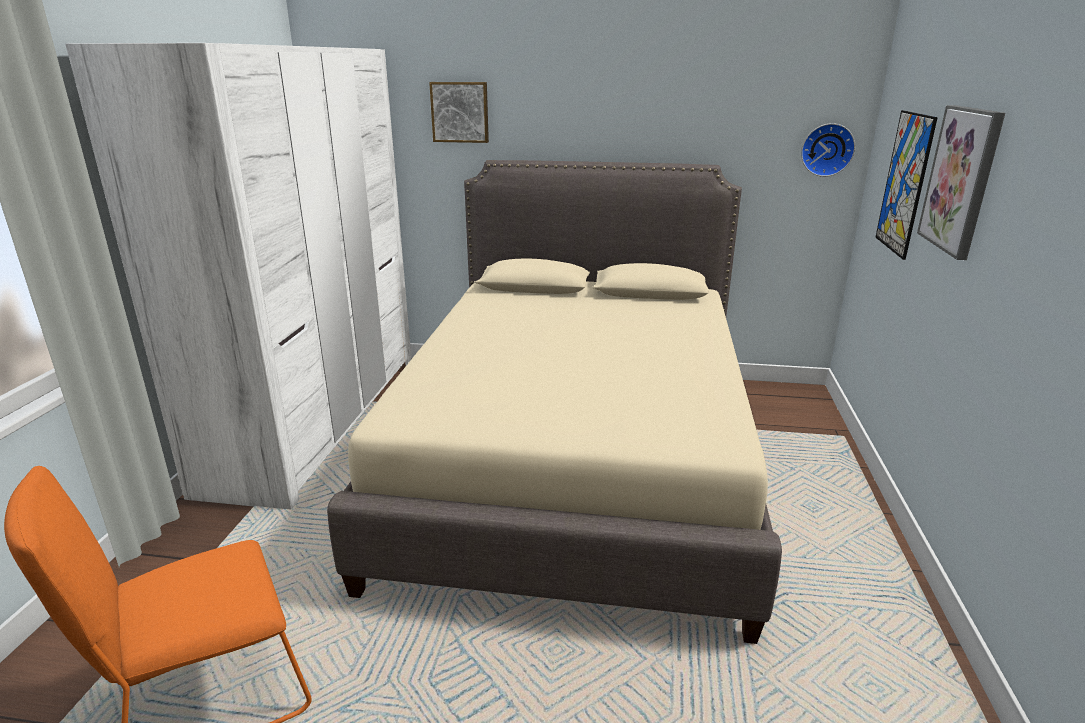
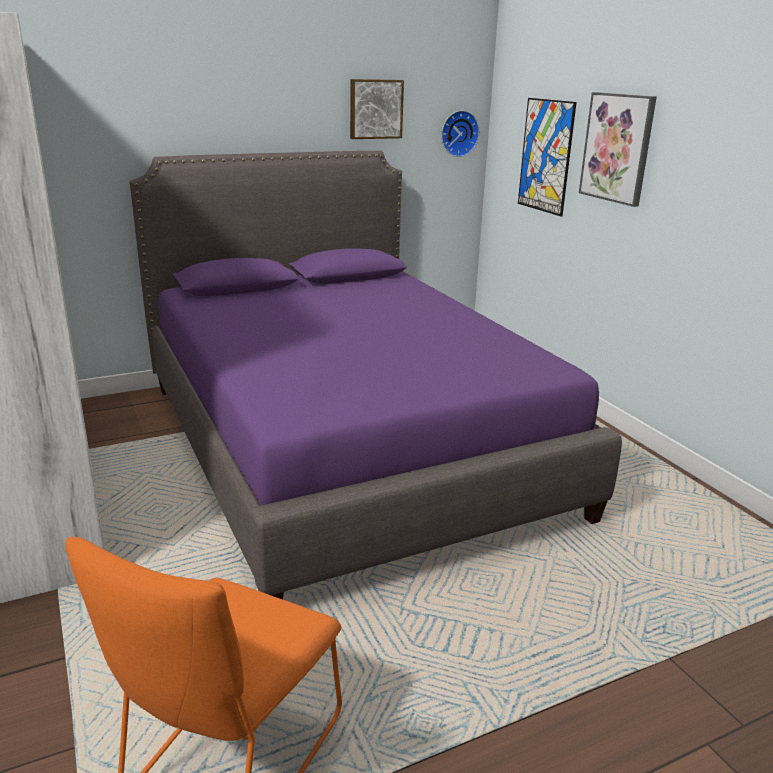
camera: 35 degrees left, 0 degrees up
(460, 112) = (112, 104): picture -> picture (375, 109)
(576, 462) = (347, 446): beige bed -> purple bed

